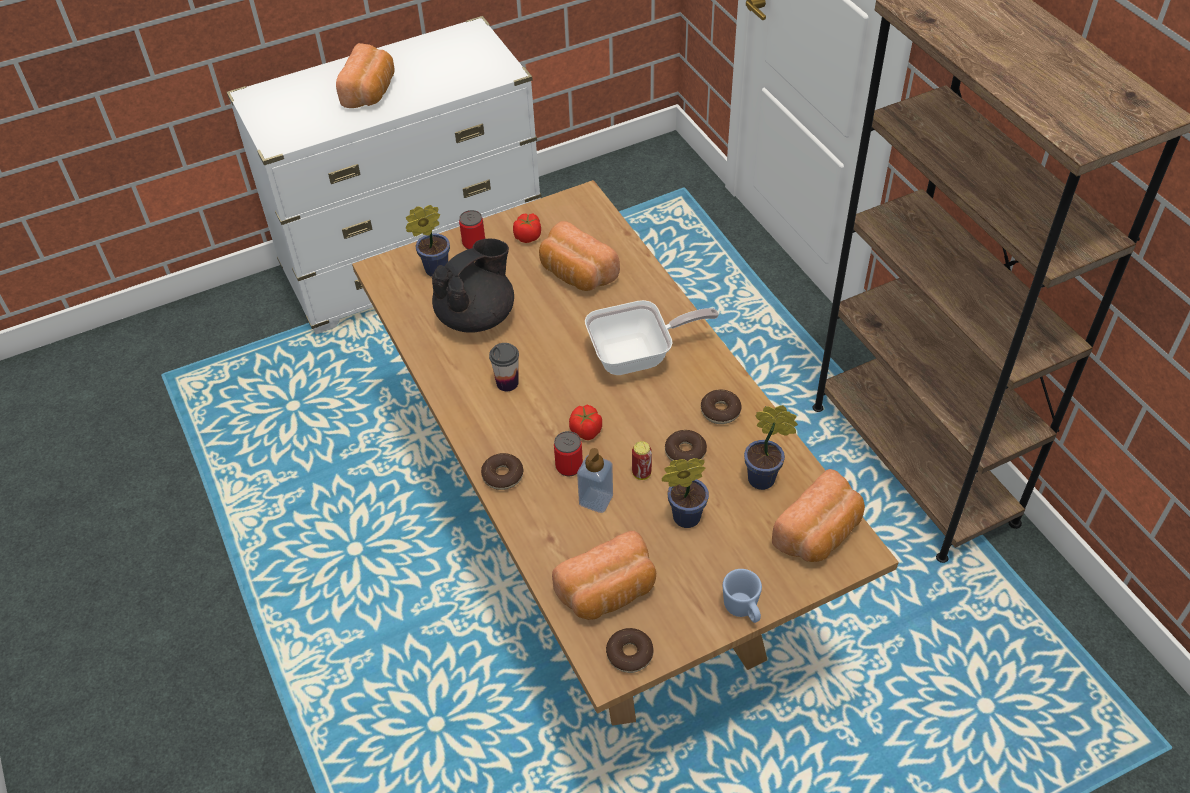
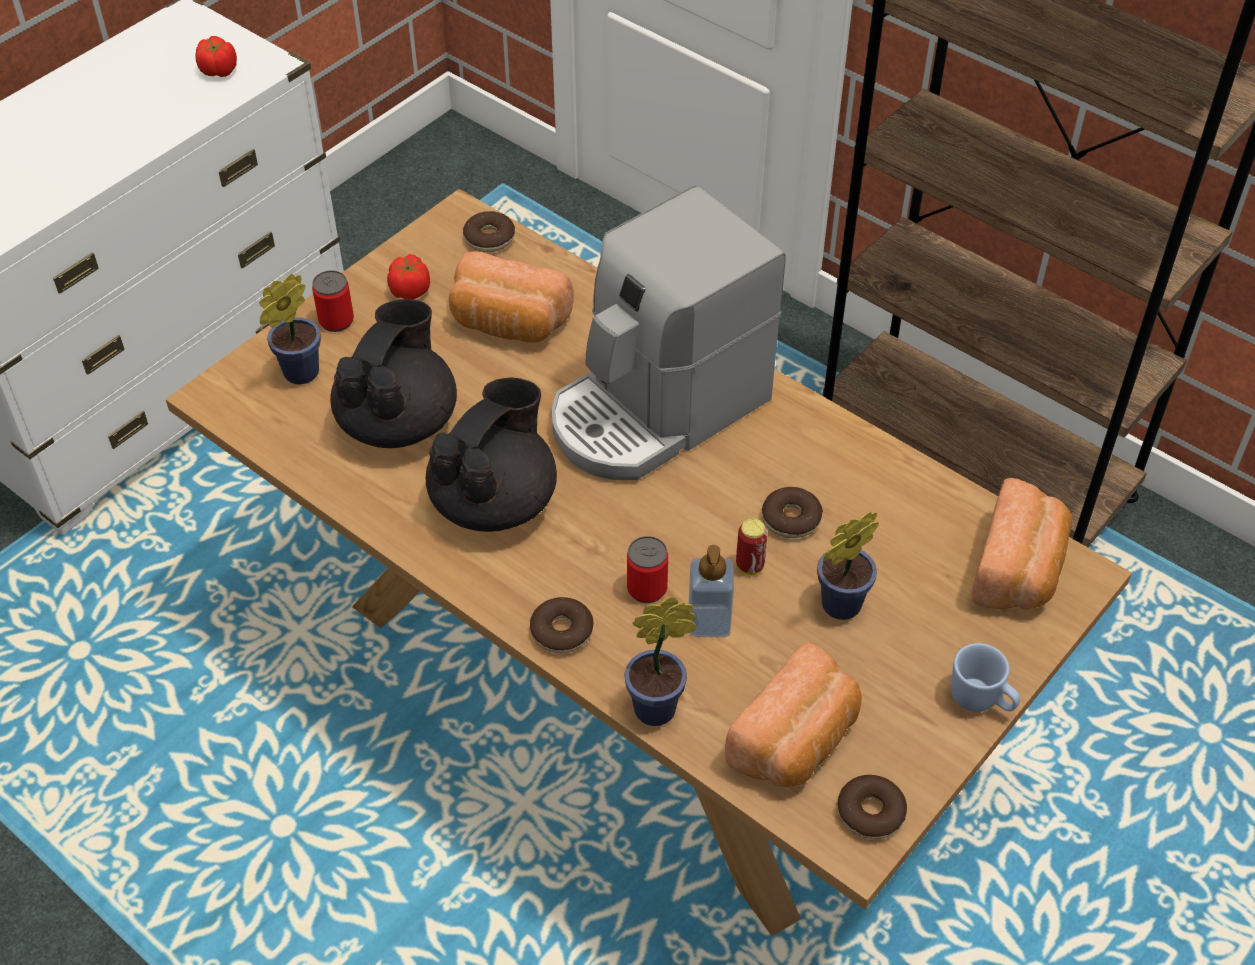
camera: 25 degrees left, 0 degrees up
(371, 92) = (76, 139): bread -> none
(507, 383) = (495, 501): cup -> black teapot
(586, 431) = (642, 533): tomato -> tomato (219, 71)
(638, 356) = (656, 410): frying pan -> coffee machine
(720, 411) = (806, 451): donut -> donut (489, 238)
(765, 479) = (913, 522): potted plant -> potted plant (660, 708)

